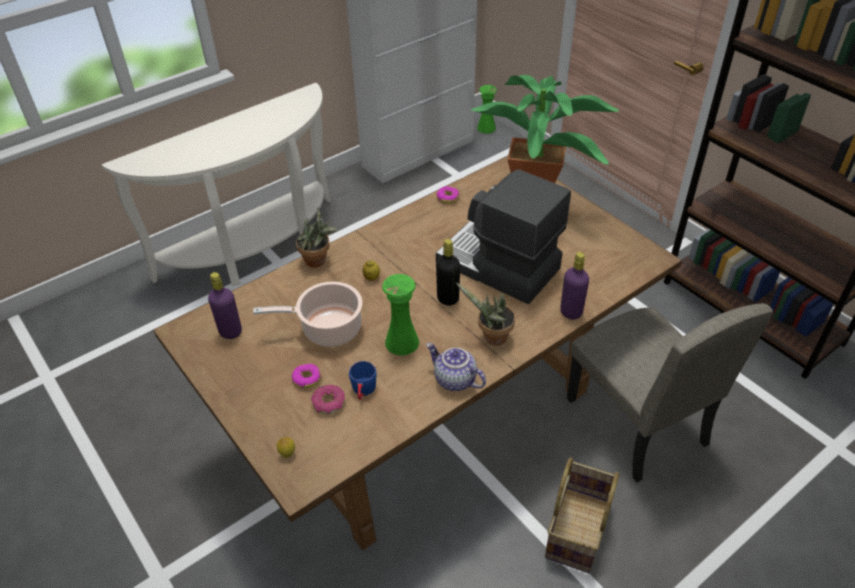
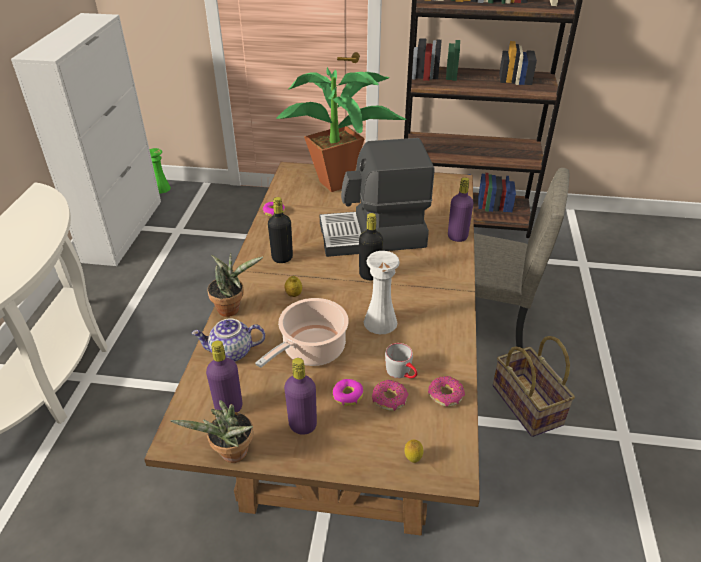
camera: 45 degrees left, 5 degrees down
(255, 377) = (302, 425): none -> purple bottle
(363, 391) = (402, 373): blue mug -> grey mug
(369, 431) = (445, 396): none -> donut
(402, 242) = (282, 258): none -> black bottle
(402, 342) = (380, 322): green vase -> white vase
(454, 380) = (450, 322): teapot -> teapot (231, 353)
(491, 338) = (434, 281): potted plant -> potted plant (231, 455)

